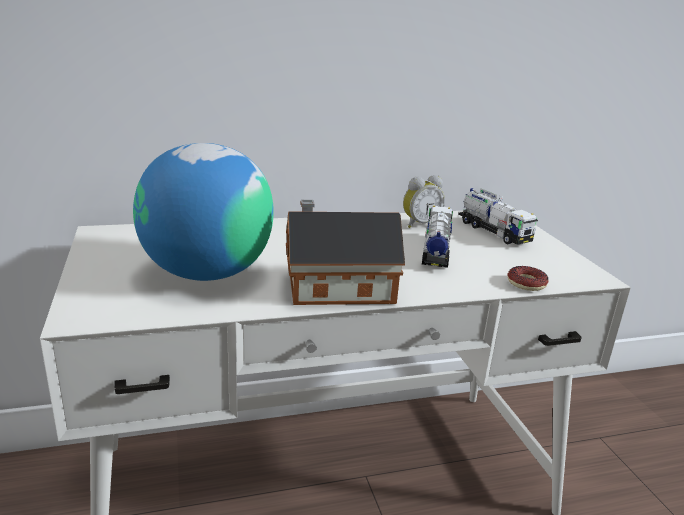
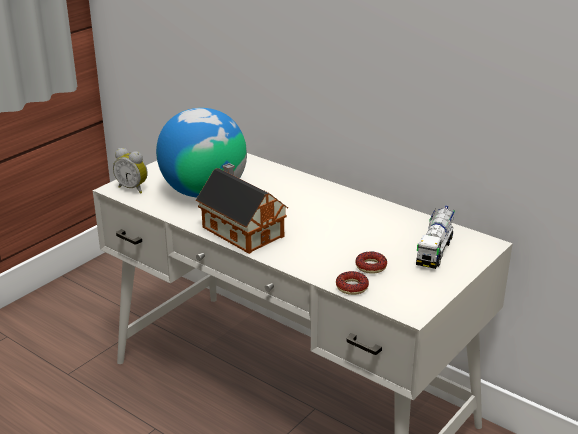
camera: 55 degrees right, 5 degrees up
(419, 224) = (394, 220): alarm clock -> alarm clock (133, 188)
(436, 251) = (351, 241): toy truck -> none
(494, 262) = (371, 266): none -> donut

